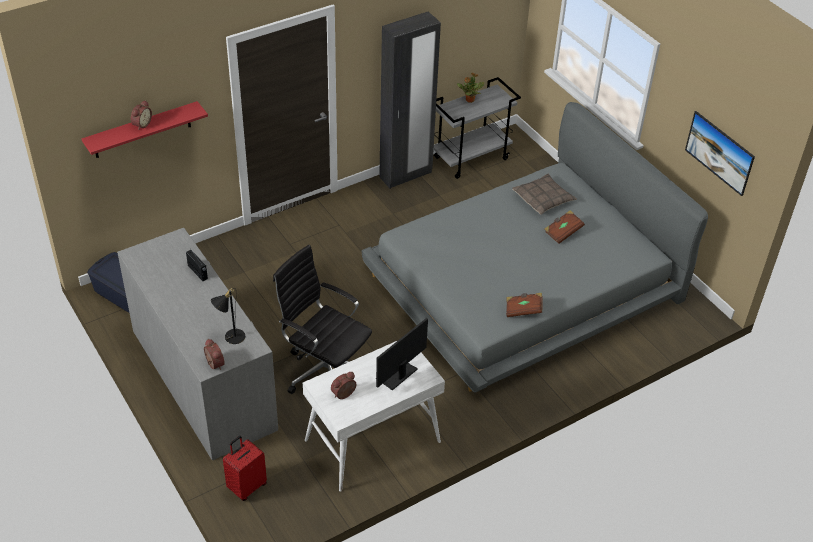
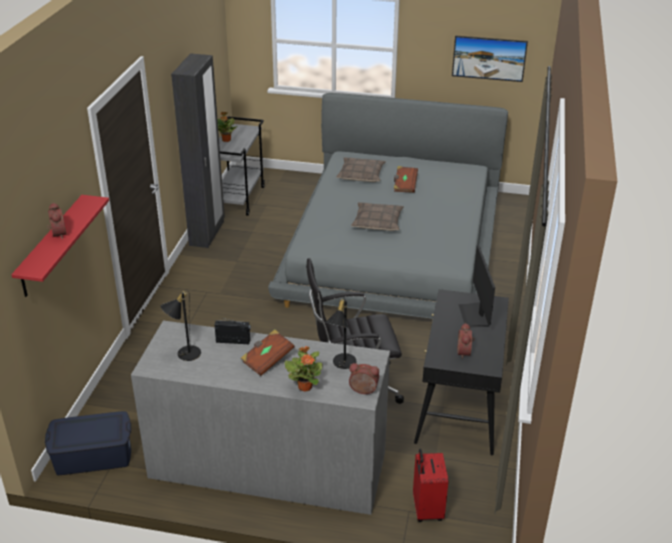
camera: 45 degrees left, 10 degrees down
(161, 259) = (184, 353): none -> black table lamp
(188, 334) = (305, 386): none -> potted plant
(372, 442) = (459, 407): white desk -> black desk
(485, 250) = (377, 222): none -> pillow
(523, 310) = (458, 239): brown book -> brown book (267, 360)

